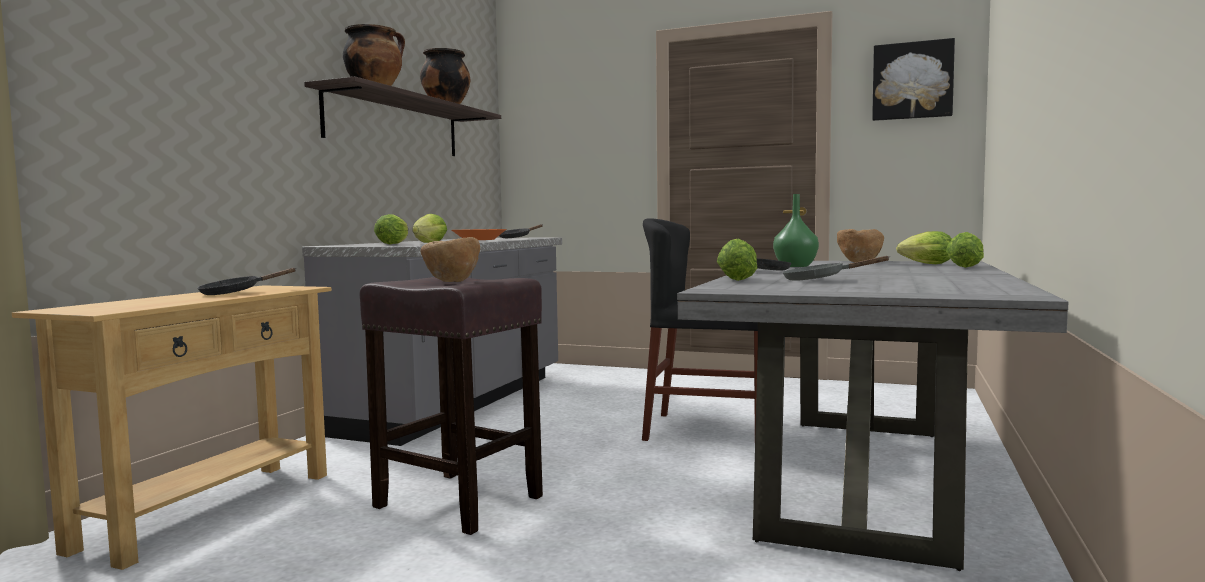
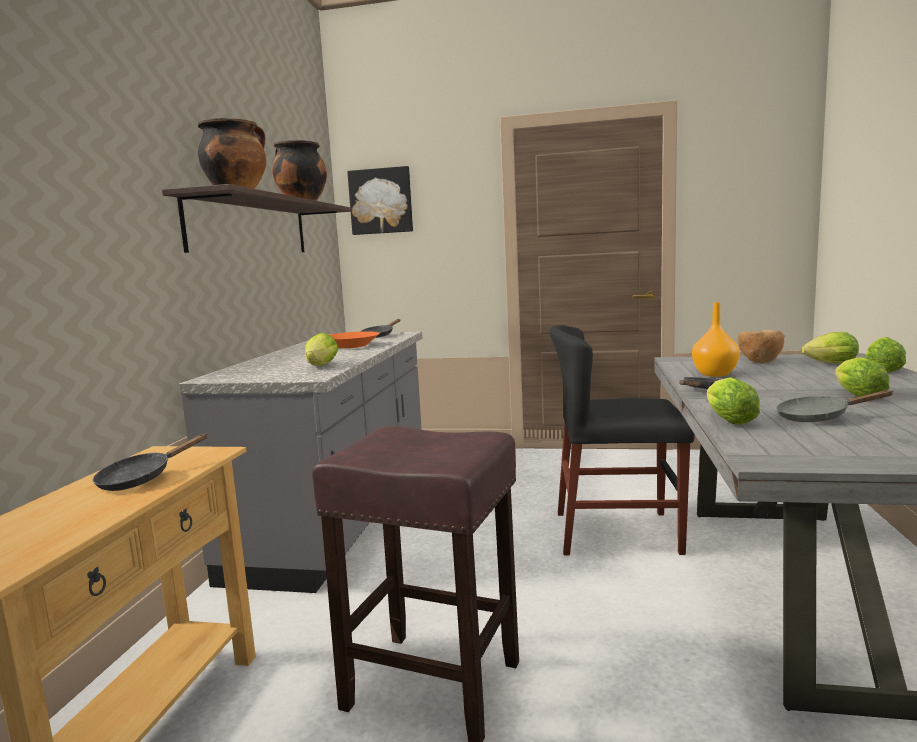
camera: 10 degrees left, 5 degrees up
(394, 244) = (283, 370): lettuce -> lettuce (855, 396)
(452, 282) = (419, 448): brown bowl -> none
(796, 266) = (715, 374): green vase -> orange vase
(912, 81) = (753, 170): picture -> picture (381, 201)

